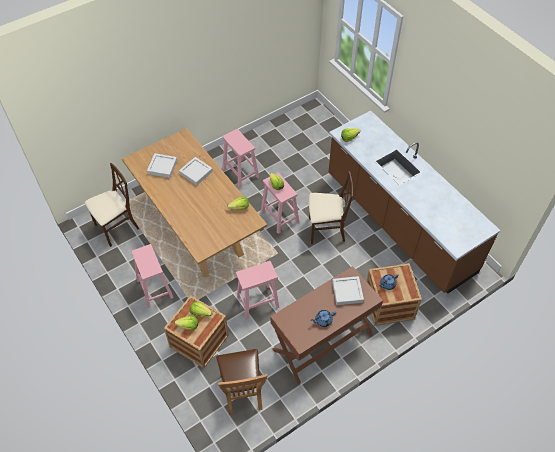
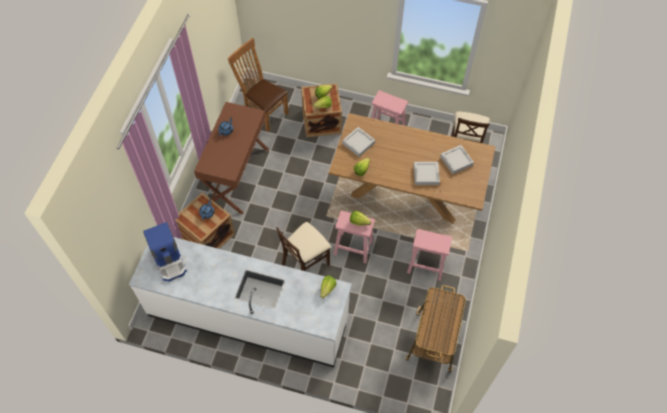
camera: 140 degrees right, 5 degrees up
(257, 302) = (307, 170): pink stool -> none
(286, 131) = (433, 343): none -> cart
(347, 292) = (224, 159): grey tray -> grey tray (358, 143)
(398, 223) = (248, 316): brown counter -> white counter
(455, 227) = (169, 260): none -> coffee machine

